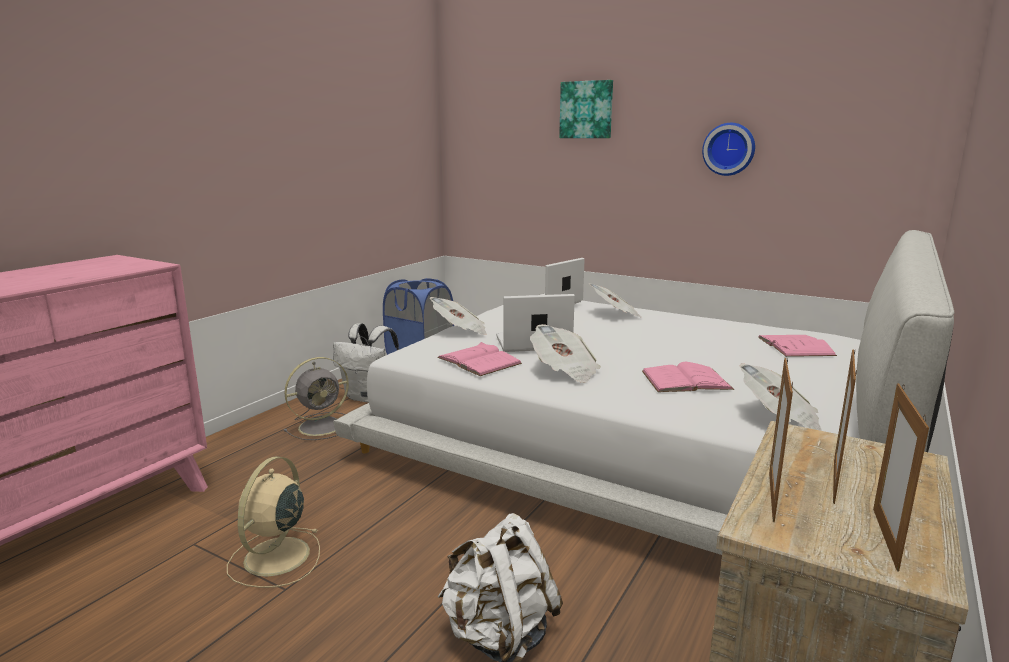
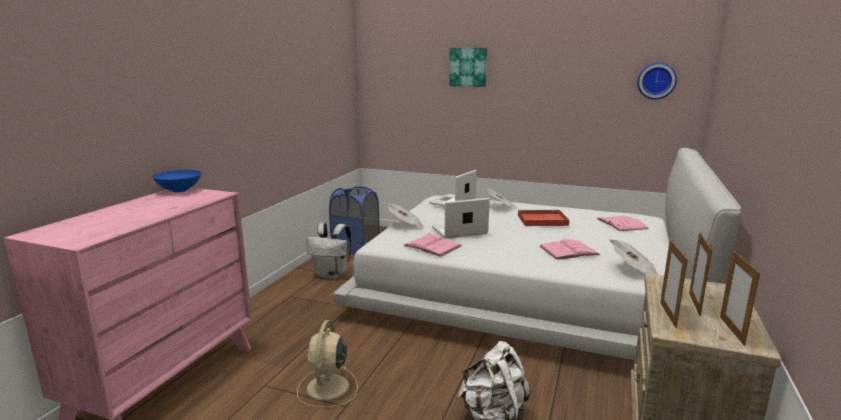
camera: 10 degrees left, 0 degrees up
(109, 259) = (179, 190): none -> blue bowl
(322, 426) = (309, 298): grey fan -> none
(565, 371) = (492, 249): newspaper -> none
(666, 334) = (541, 220): none -> red tray
(729, 149) = (567, 95): wall clock -> wall clock (656, 81)

